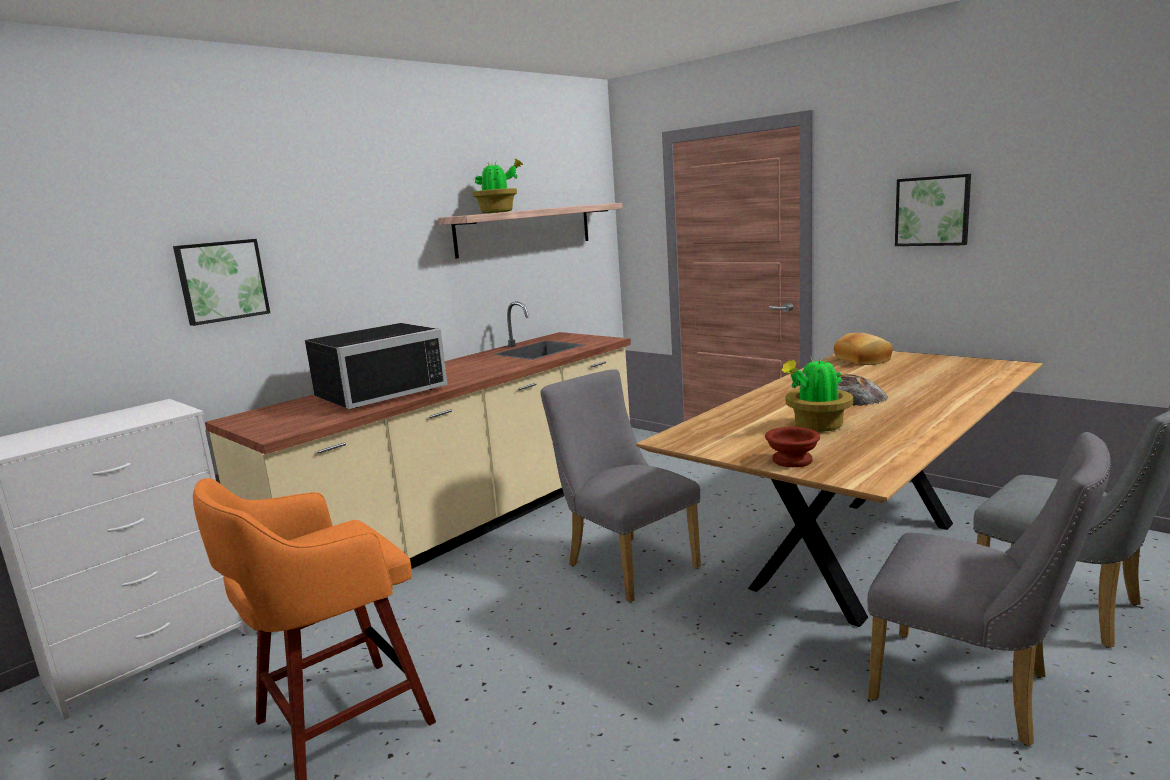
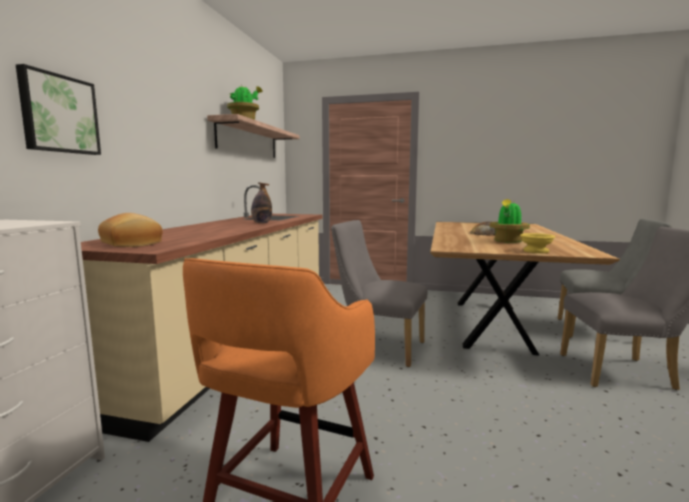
camera: 30 degrees left, 5 degrees down
(378, 392) = (195, 232): black microwave -> none
(490, 369) = (261, 223): none -> bottle
(794, 460) = (537, 251): brown bowl -> yellow bowl
(863, 360) = (457, 224): bread -> bread (133, 243)
(932, 211) = (483, 148): picture -> none

